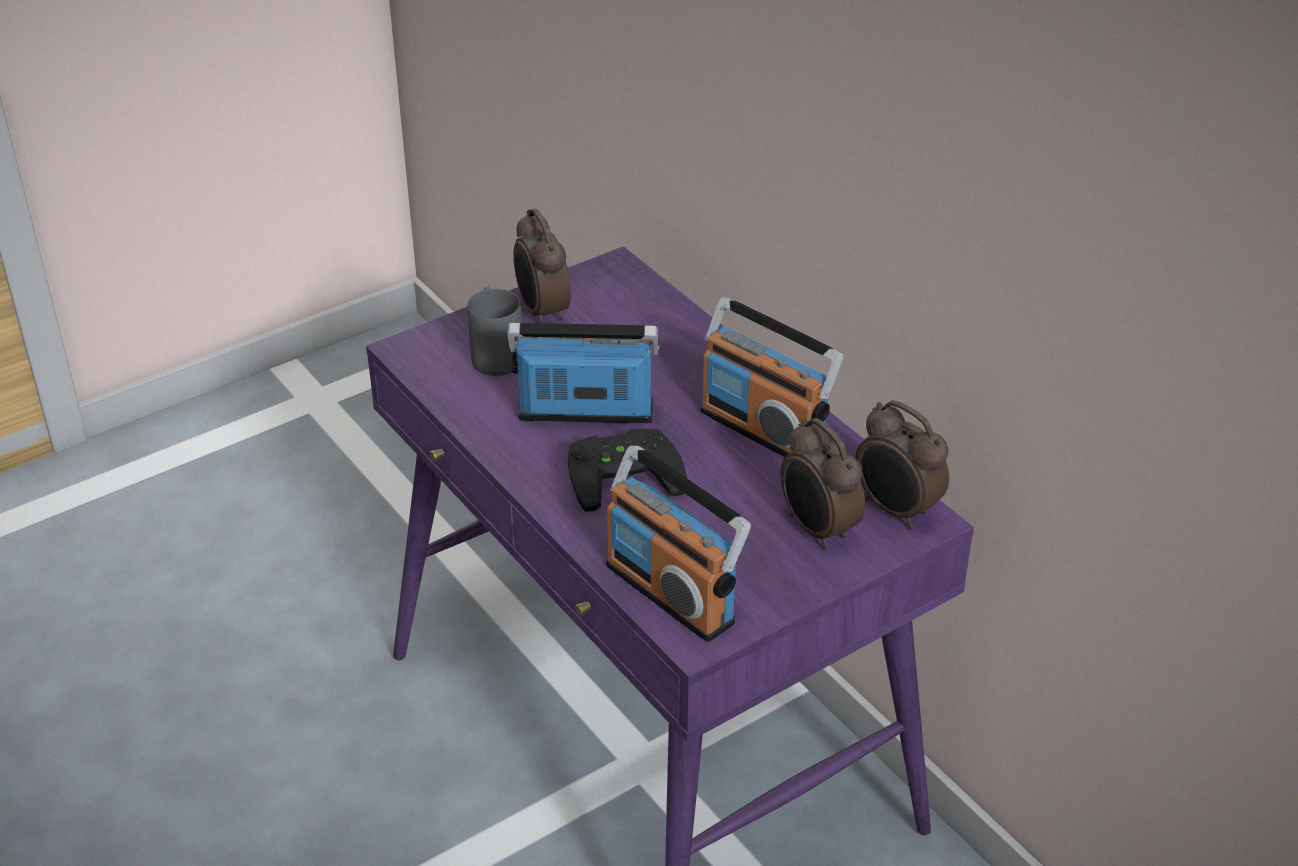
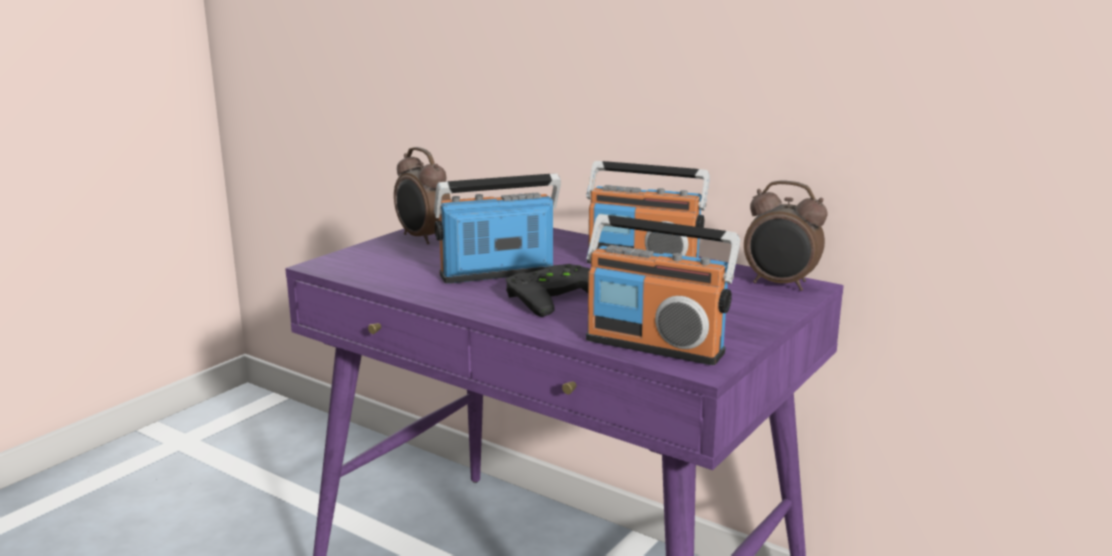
camera: 20 degrees left, 20 degrees down
(495, 353) = (399, 258): grey mug -> none
(817, 530) = (734, 300): alarm clock -> none

